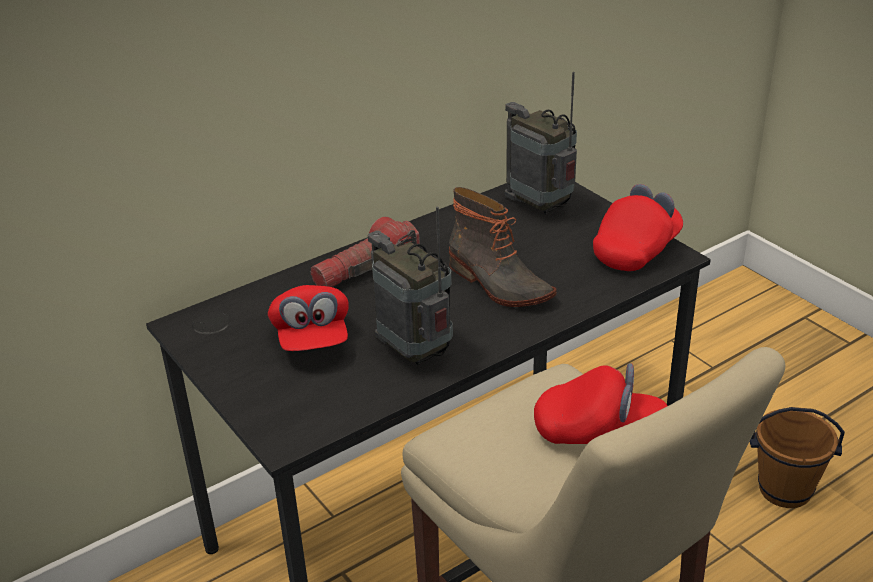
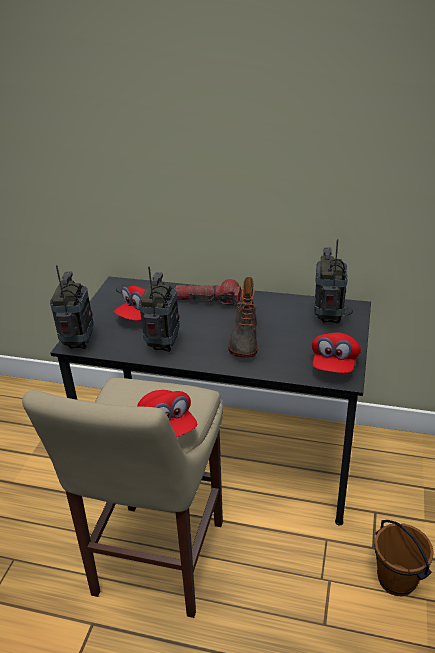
camera: 50 degrees right, 0 degrees up
(290, 430) = (78, 342): none -> radio
(637, 249) = (334, 364): red cap -> red cap turned 105 degrees clockwise

